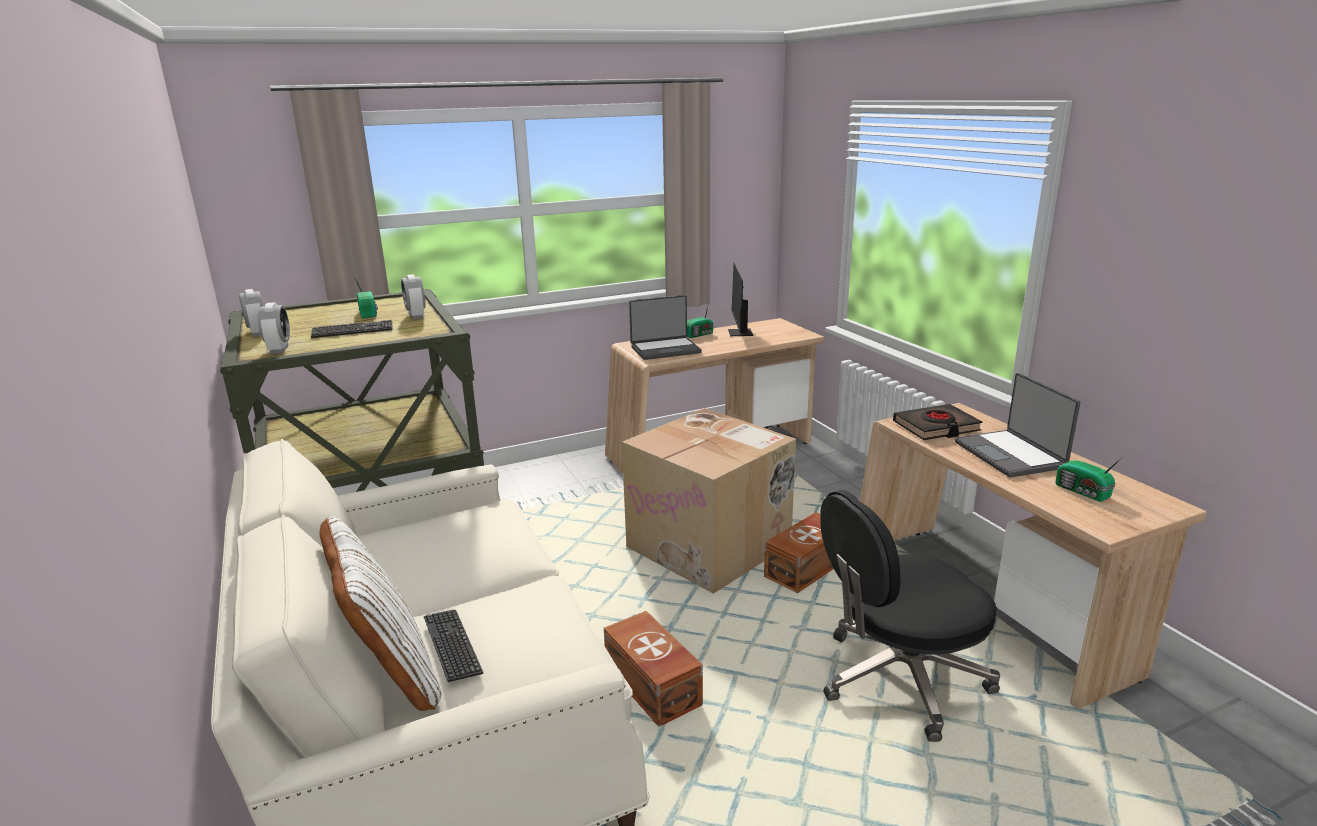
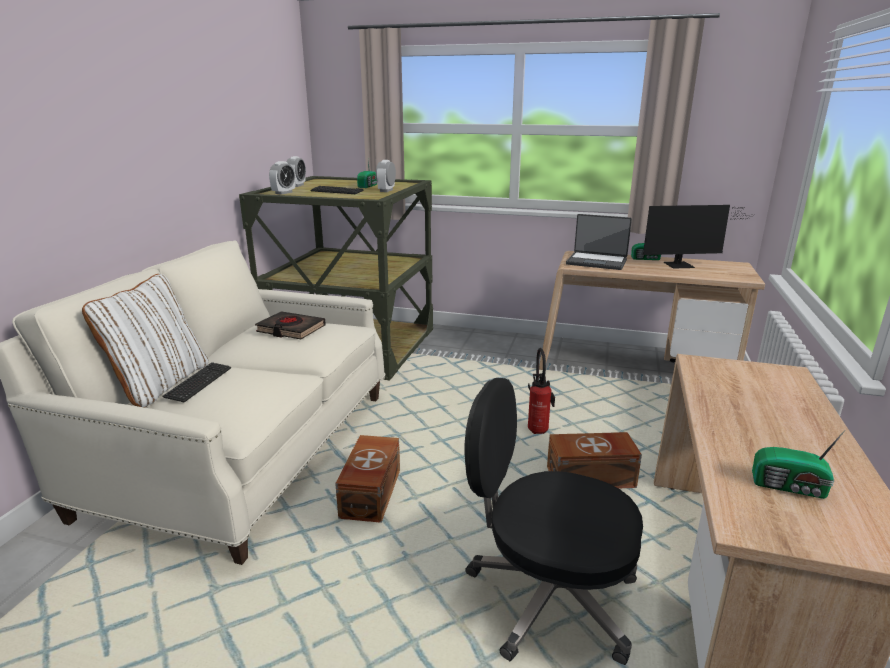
camera: 40 degrees right, 0 degrees up
(711, 546) = (538, 429): cardboard box -> fire extinguisher
(739, 334) = (683, 265): monitor -> monitor turned 135 degrees counterclockwise
(936, 427) = (731, 376): black book -> black book (291, 329)
(1010, 455) = (769, 424): laptop -> none
(1083, 492) = (790, 487): radio -> radio turned 75 degrees counterclockwise

